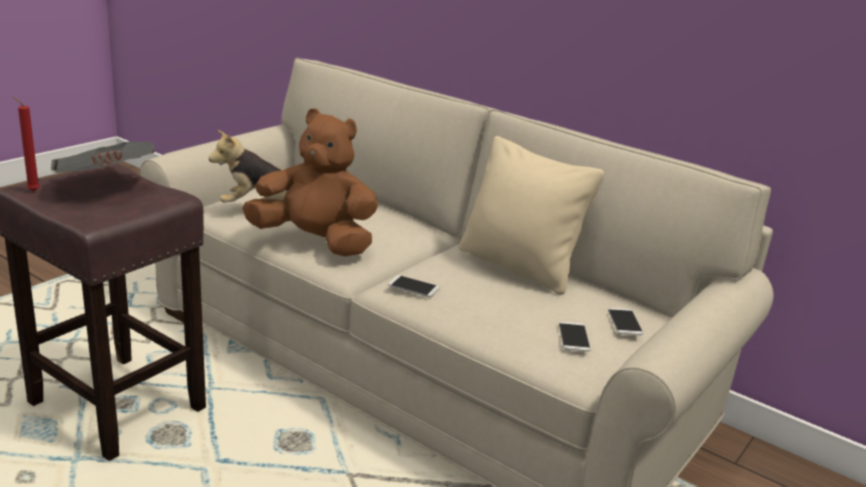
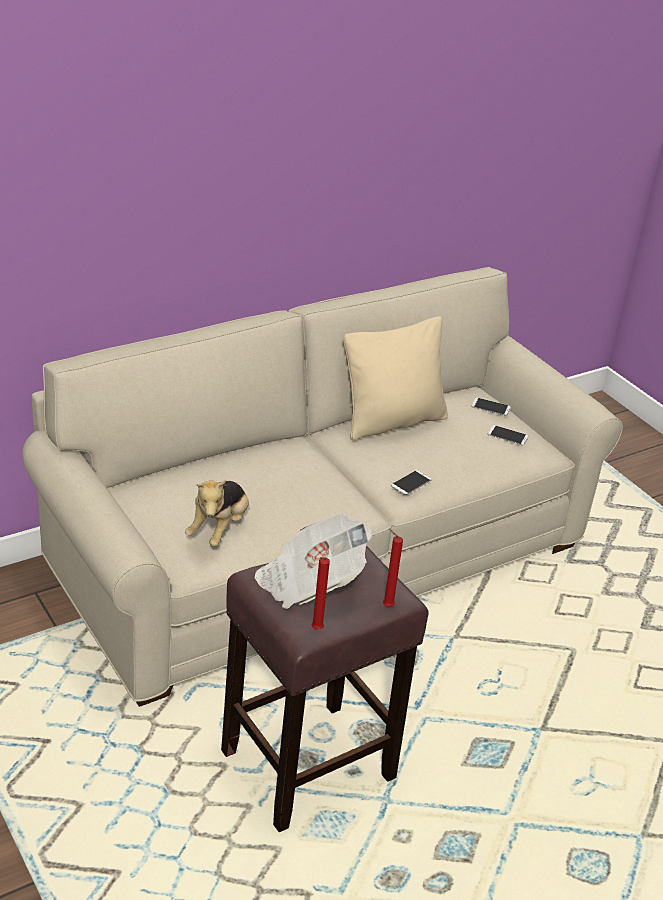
camera: 70 degrees left, 10 degrees up
(76, 215) = (386, 606): none -> red candle
(315, 242) = (305, 513): brown plush toy -> none

